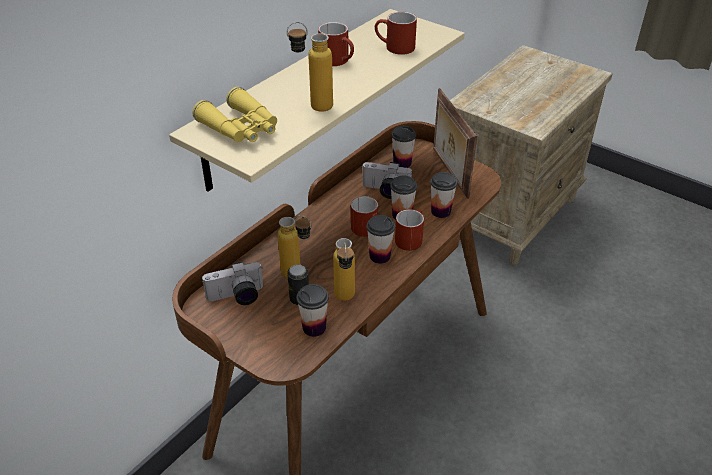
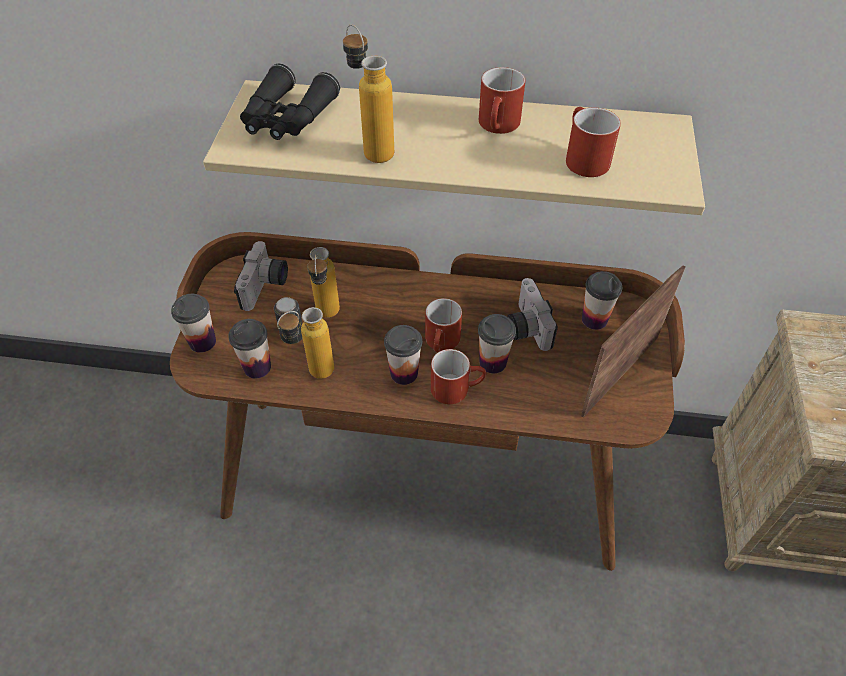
camera: 60 degrees right, 10 degrees up
(237, 297) = (266, 287): camera -> camera turned 120 degrees counterclockwise
(241, 128) = (287, 118): yellow binoculars -> black binoculars
(440, 211) = (530, 398): cup -> cup (202, 342)

